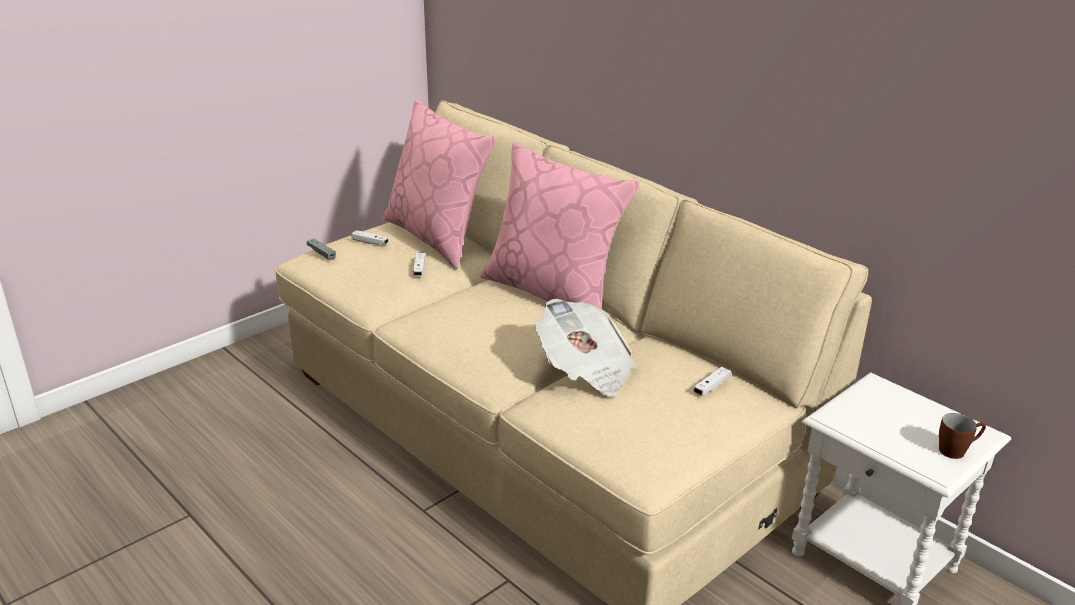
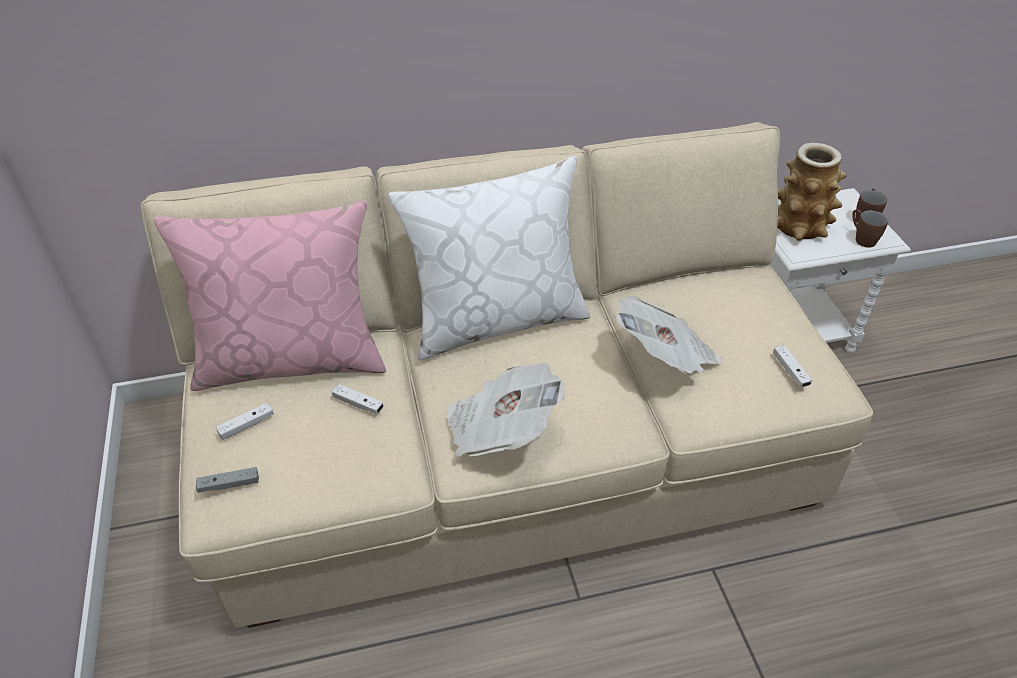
camera: 60 degrees left, 15 degrees up
(443, 324) = (501, 429): none -> newspaper
(553, 292) = (496, 319): pink pillow -> white pillow
(711, 387) = (735, 293): white game controller -> white game controller (790, 371)
(878, 410) = (799, 226): none -> vase
(913, 453) = (861, 238): none -> brown mug

